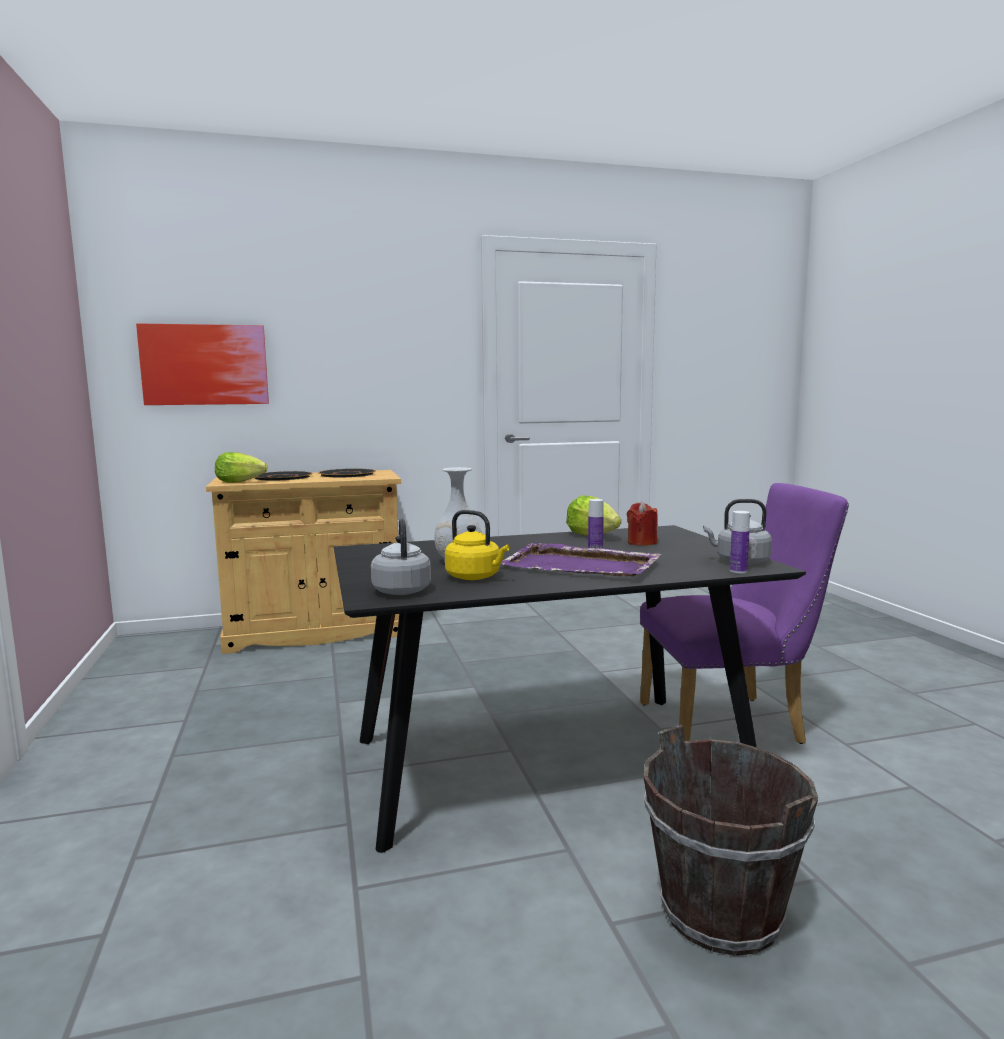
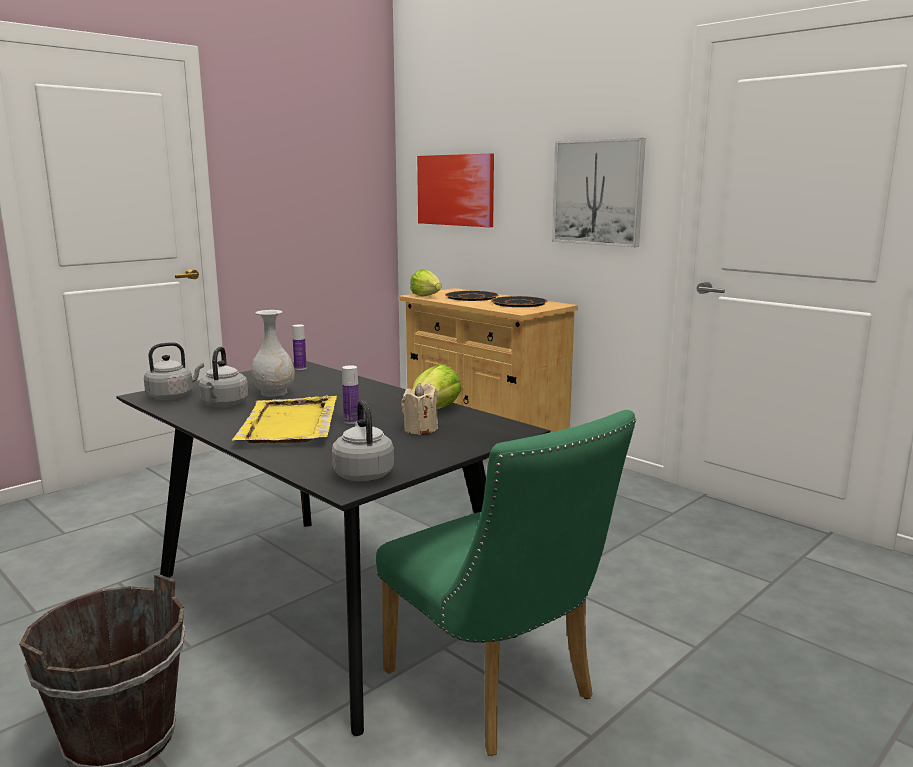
camera: 60 degrees right, 5 degrees up
(400, 366) = (598, 192): none -> picture
(475, 577) = (224, 405): yellow kettle -> grey kettle
(581, 566) = (289, 424): purple tray -> yellow tray
(642, 543) = (420, 429): red candle -> beige candle
(732, 724) = (498, 693): purple chair -> green chair
(738, 571) = (313, 477): bottle -> bottle (300, 368)

